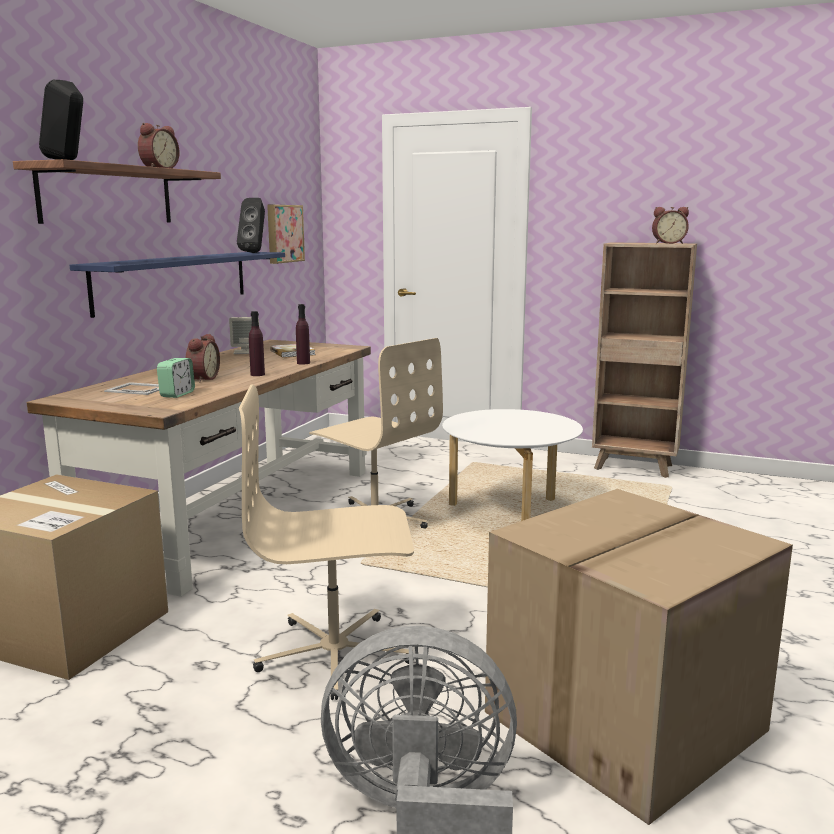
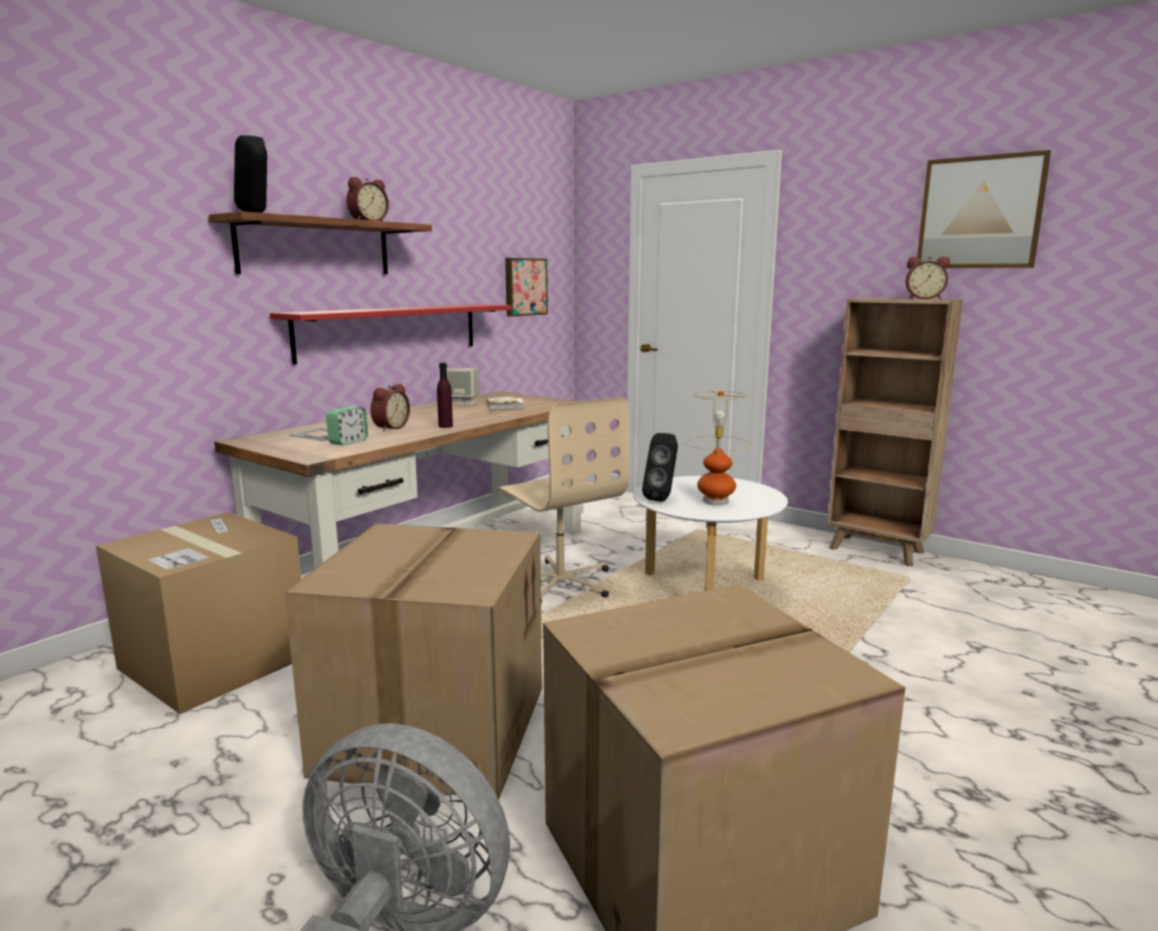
camera: 15 degrees right, 0 degrees up
(174, 280) = (391, 331): blue shelf -> red shelf
(255, 252) = (480, 305): black speaker -> black speaker (662, 498)
(303, 363) = (503, 416): purple bottle -> none
(335, 654) = (432, 726): beige office chair -> cardboard box
(521, 430) = (715, 501): none -> table lamp
(708, 169) = (980, 213): none -> picture

